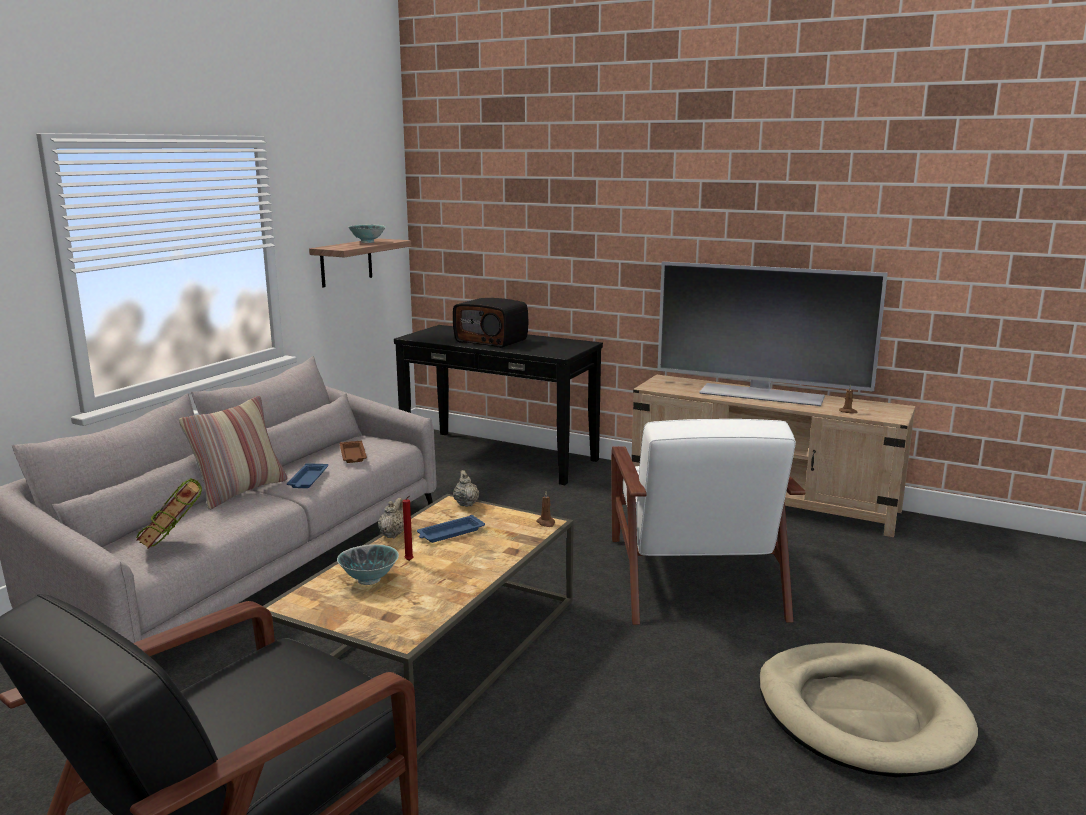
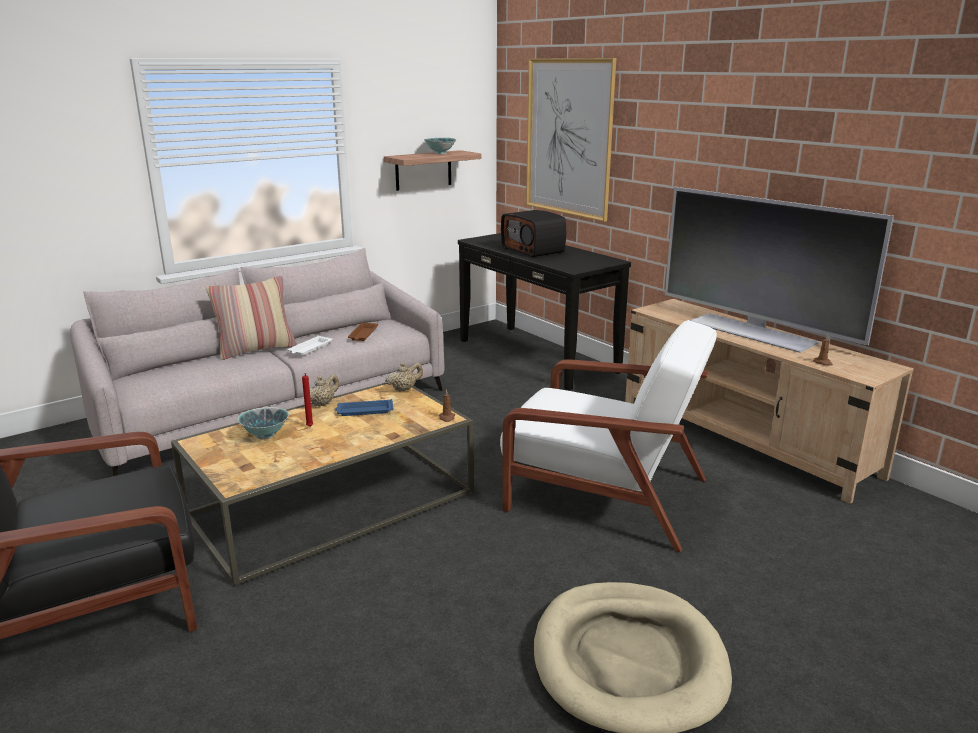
camera: 25 degrees right, 5 degrees up
(174, 544) = (171, 381): book -> none
(307, 479) = (309, 349): blue tray -> white tray
(466, 503) = (404, 389): beige teapot -> beige teapot turned 45 degrees clockwise
(511, 219) = (568, 138): none -> picture
(693, 574) = (602, 493): white armchair -> white armchair turned 90 degrees counterclockwise

